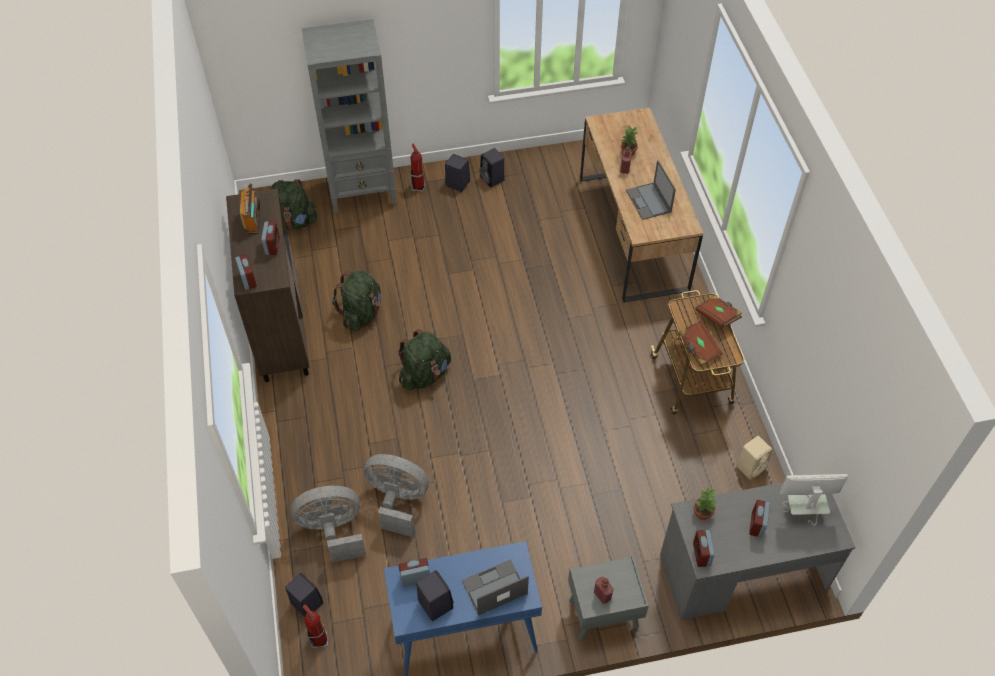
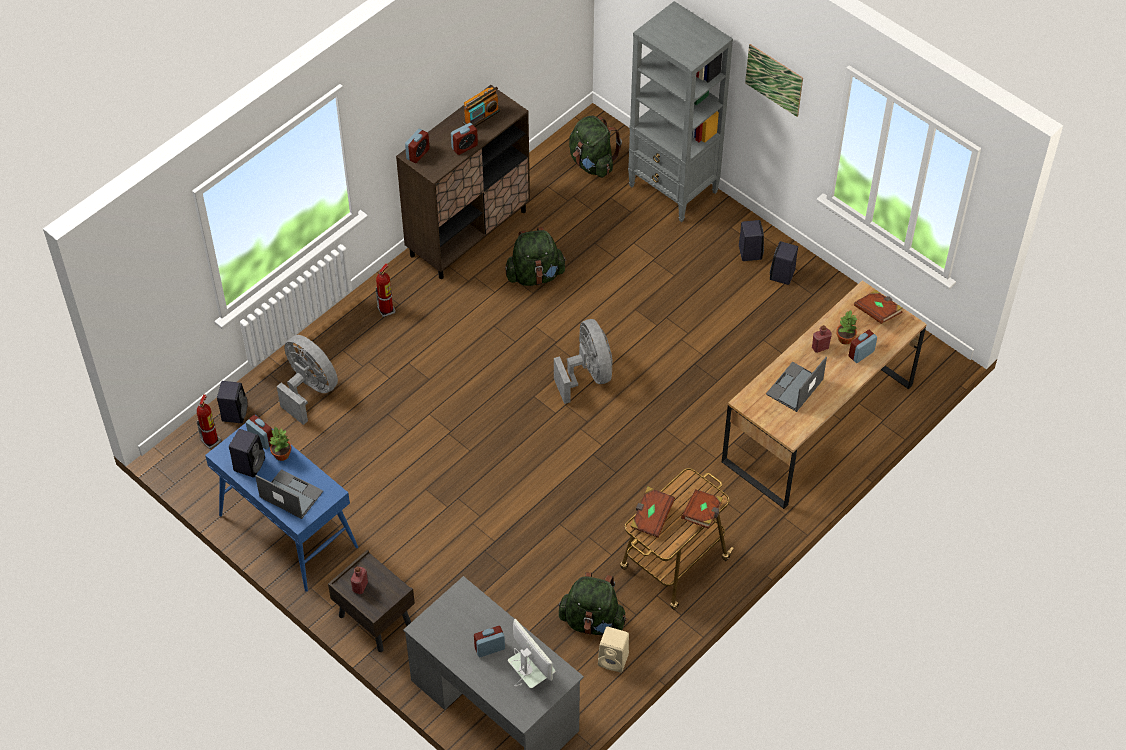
camera: 55 degrees right, 0 degrees up
(398, 501) = (369, 416): grey fan -> grey fan (587, 375)
(418, 187) = (718, 226): fire extinguisher -> fire extinguisher (386, 310)
(421, 28) = (774, 80): none -> picture
(425, 374) = (509, 359): green backpack -> green backpack (592, 621)
(602, 614) = (374, 620): grey nightstand -> brown nightstand
(619, 124) = (877, 312): none -> brown book
(701, 554) = (429, 621): alarm clock -> alarm clock (861, 354)
(703, 513) = (470, 603): potted plant -> potted plant (282, 455)

